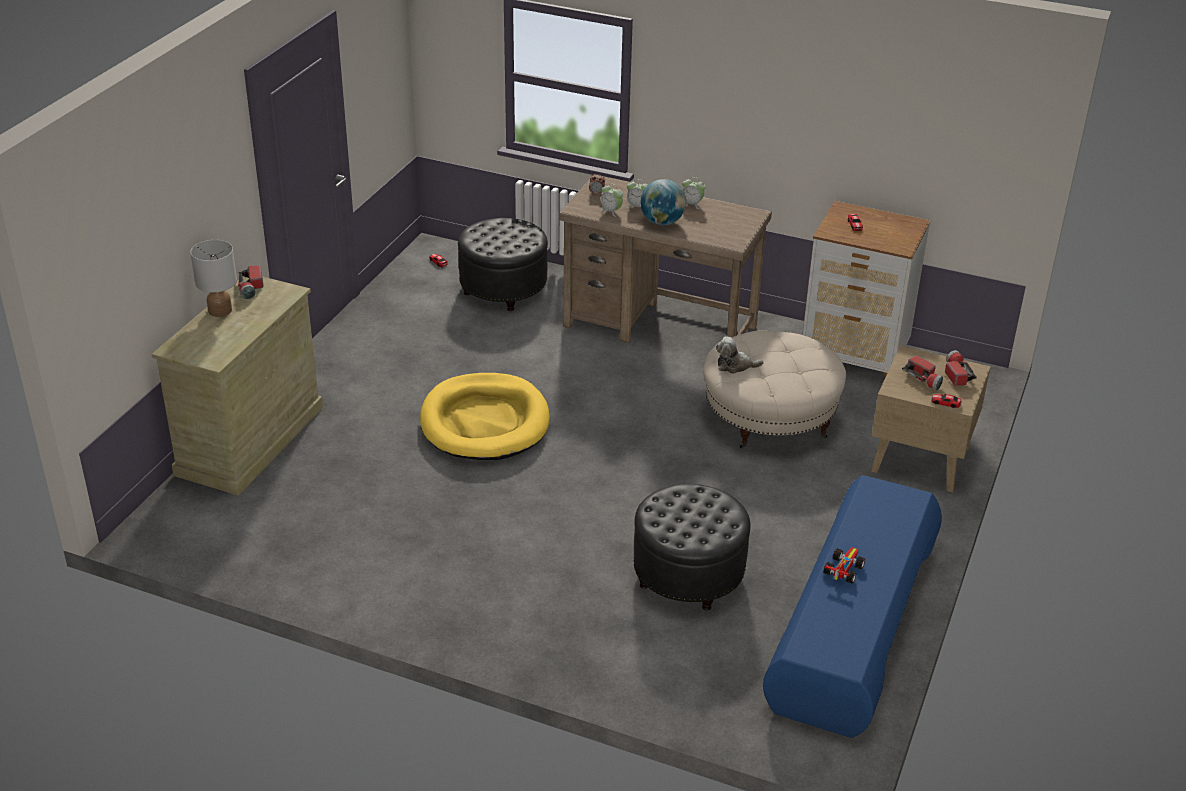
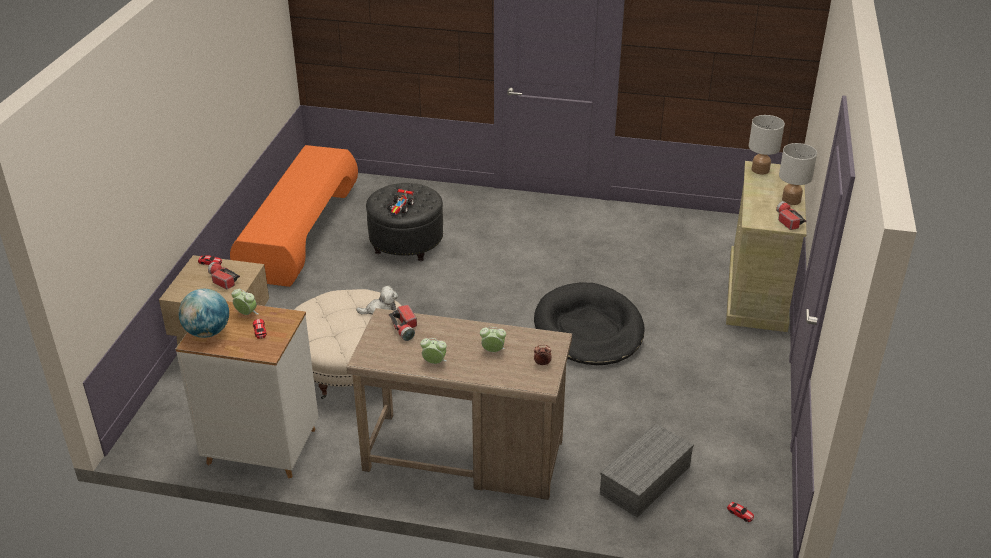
camera: 170 degrees right, 0 degrees up
(213, 355) = (760, 170): none -> grey table lamp
(484, 422) = (589, 329): yellow dog bed -> black dog bed
(503, 290) = (645, 481): black ottoman -> grey storage box
(611, 211) = (518, 340): alarm clock -> alarm clock (246, 314)
(662, 222) = (462, 333): globe -> globe (207, 332)
(842, 569) = (307, 190): toy car -> toy car (401, 207)
(854, 625) = (300, 231): blue bench -> orange bench
(956, 374) = (192, 288): flashlight -> flashlight (405, 328)

